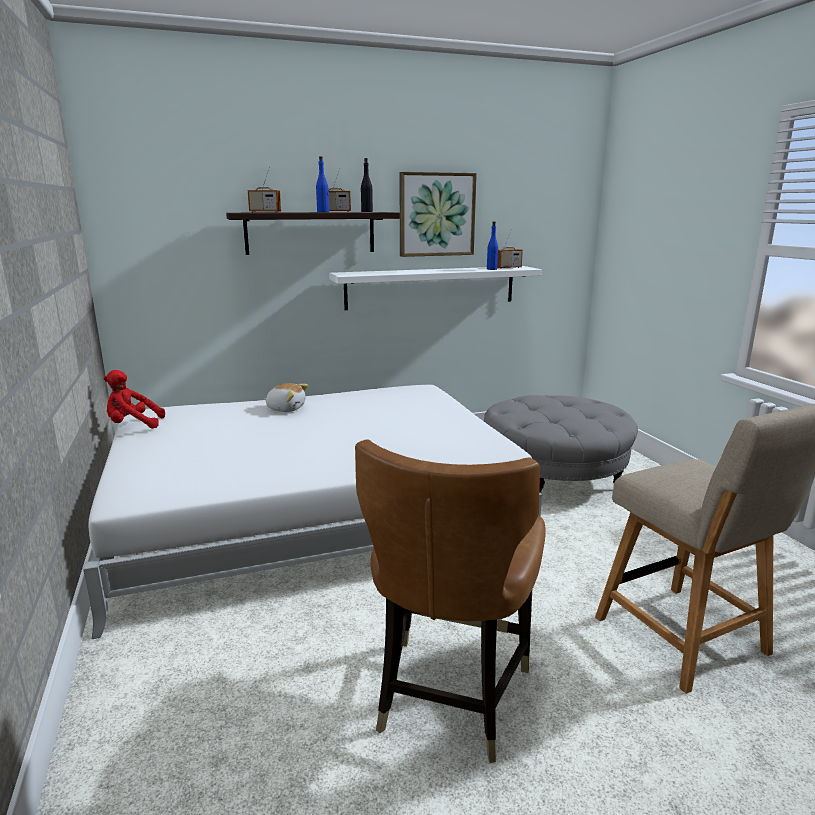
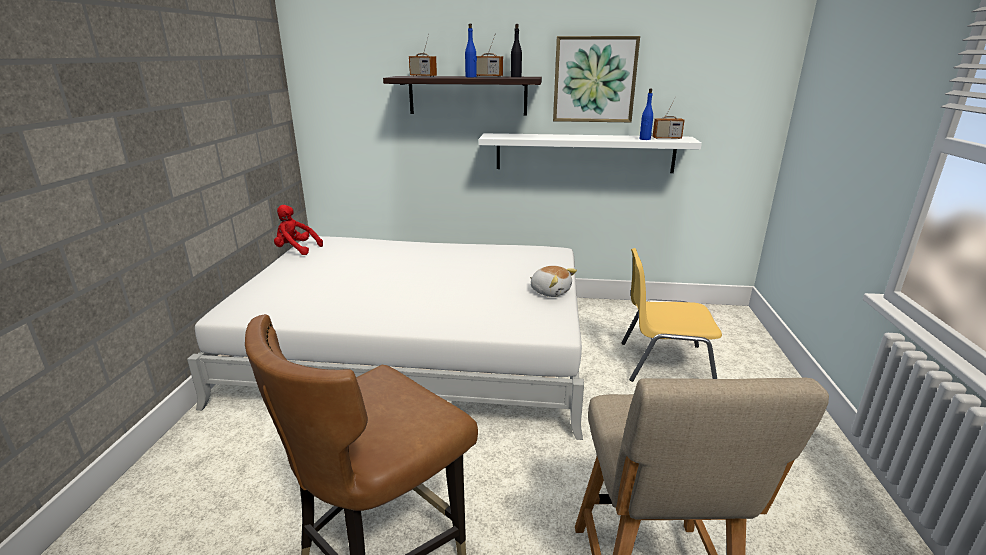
camera: 25 degrees right, 5 degrees up
(286, 408) = (419, 253): plush toy -> plush toy (550, 291)
(553, 476) = (664, 363): grey ottoman -> yellow chair

